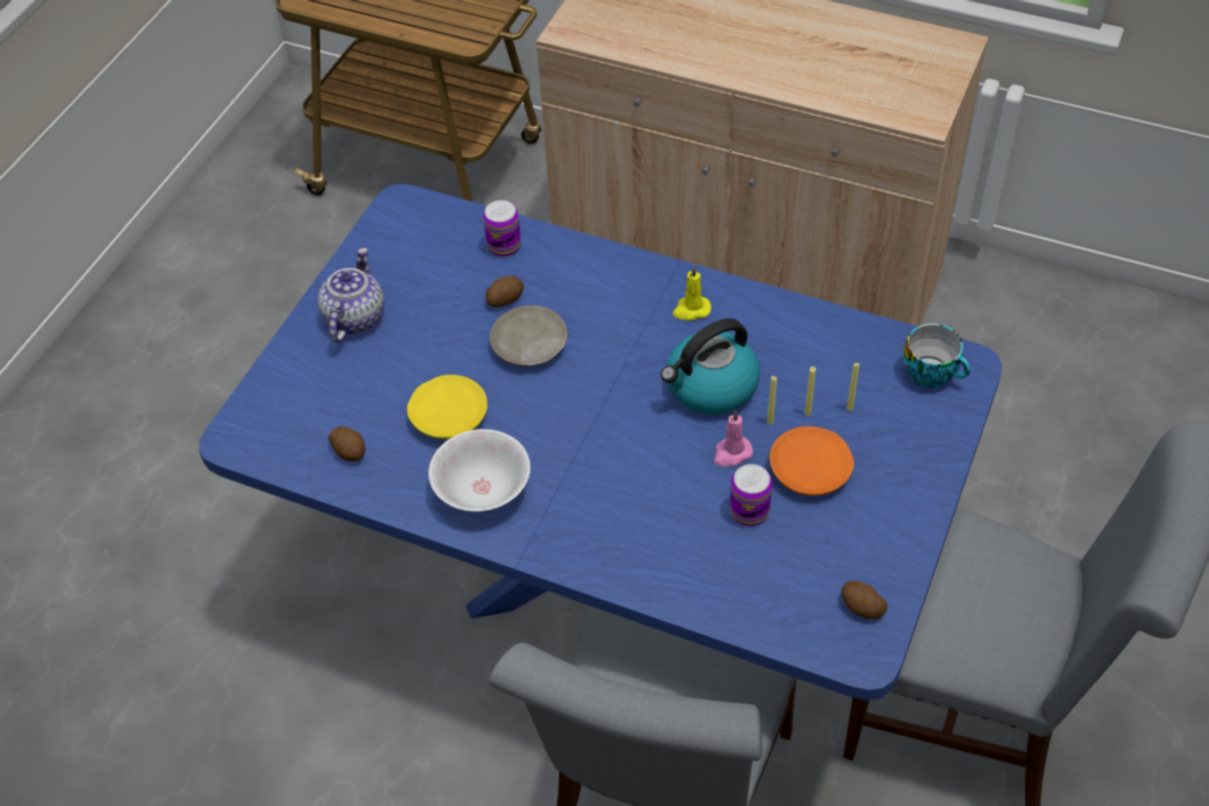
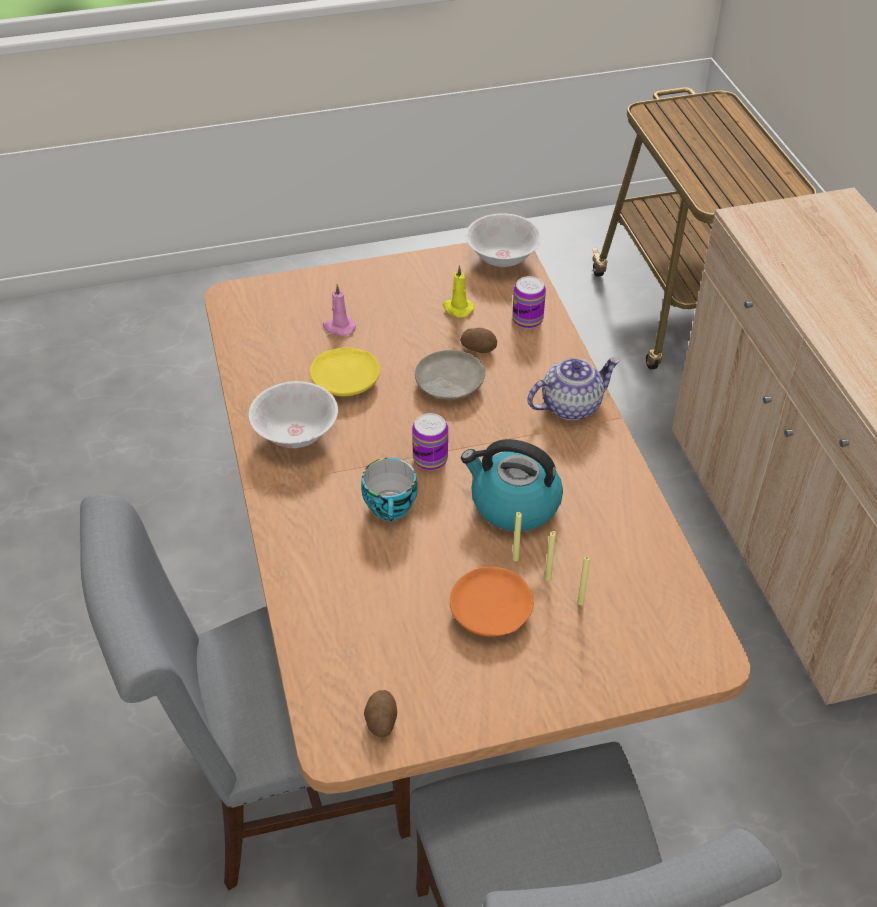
camera: 50 degrees right, 5 degrees down
(350, 451) = (270, 352): potato -> none
(354, 317) = (385, 288): teapot -> teapot (571, 405)
(406, 213) = (503, 258): none -> white bowl
(613, 587) = (436, 638): blue dining table -> brown dining table
(691, 310) = (578, 451): yellow candle -> yellow candle (457, 308)
(732, 453) = (460, 552): pink candle -> pink candle (338, 327)
(749, 511) = (413, 594): can -> can (430, 459)
(932, 373) = (677, 639): cup -> cup (392, 508)

